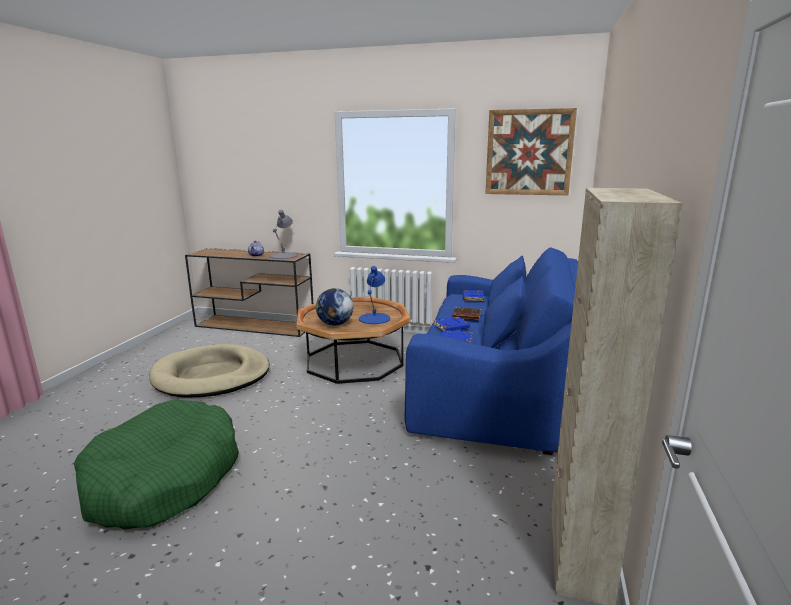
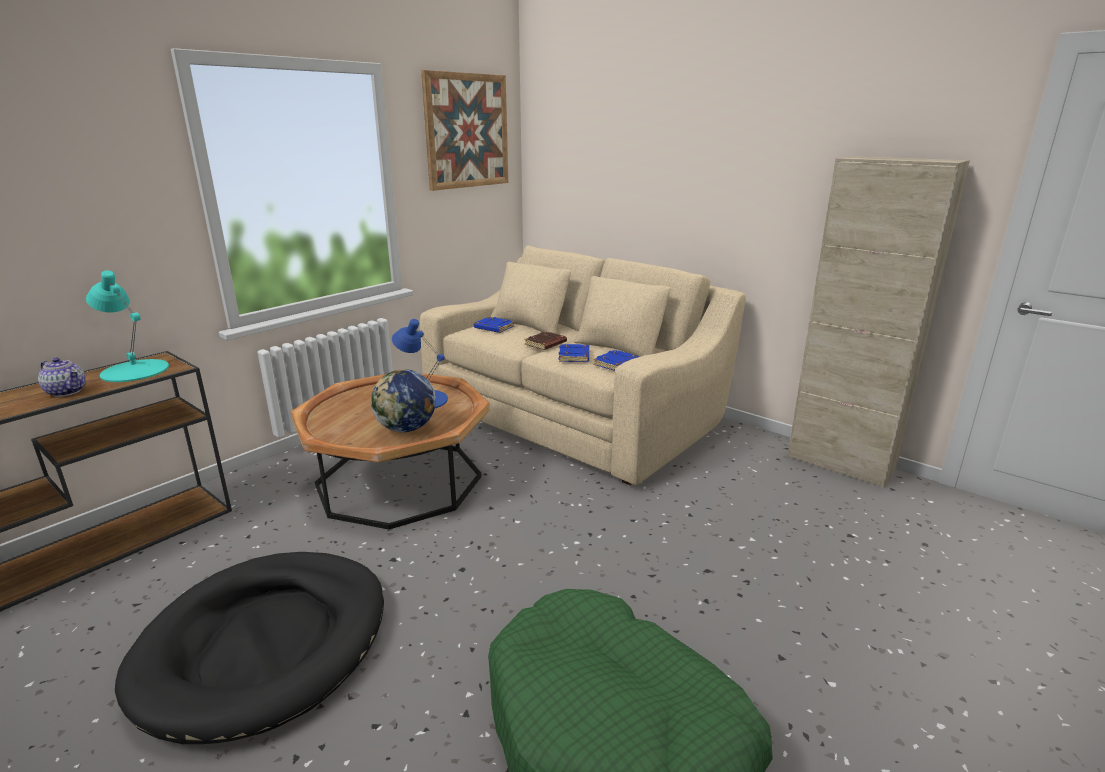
camera: 65 degrees left, 5 degrees up
(211, 376) = (266, 644): beige dog bed -> black dog bed
(284, 255) = (135, 370): grey table lamp -> turquoise table lamp
(500, 387) = (573, 414): blue sofa -> beige sofa

